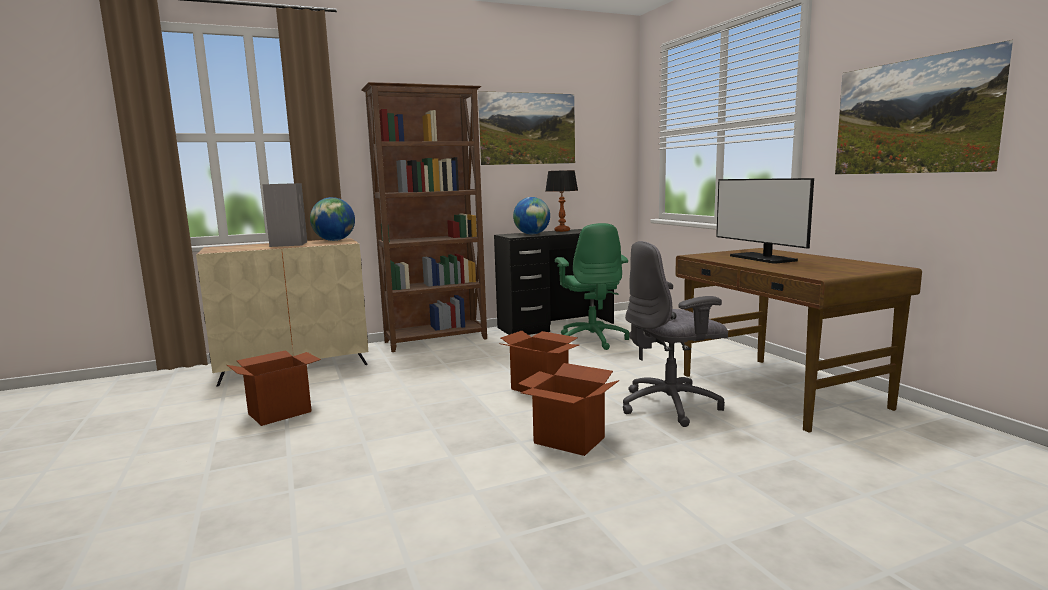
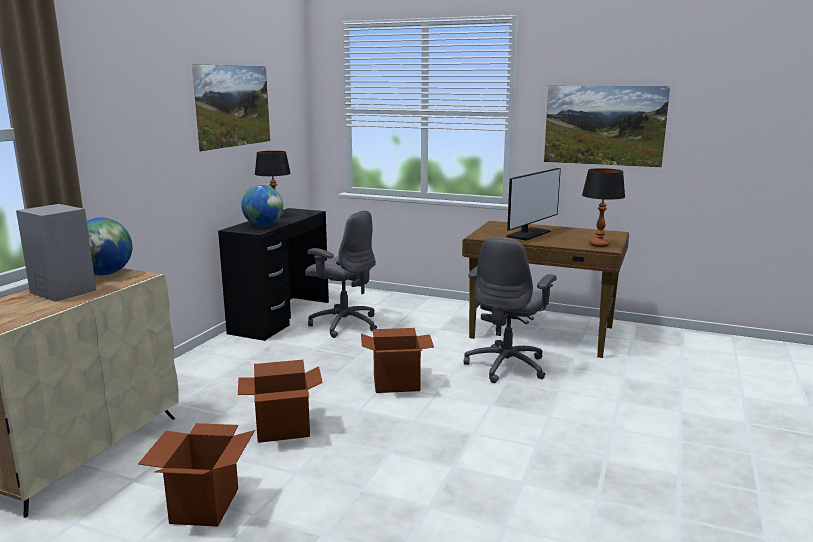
camera: 45 degrees left, 5 degrees up
(437, 340) = (192, 367): brown bookcase -> none
(568, 440) = (500, 418): cardboard box -> cardboard box (282, 429)
(592, 340) = (344, 324): green office chair -> grey office chair
(762, 258) = (528, 234): monitor -> monitor turned 75 degrees counterclockwise
(821, 272) = (599, 245): none -> table lamp

